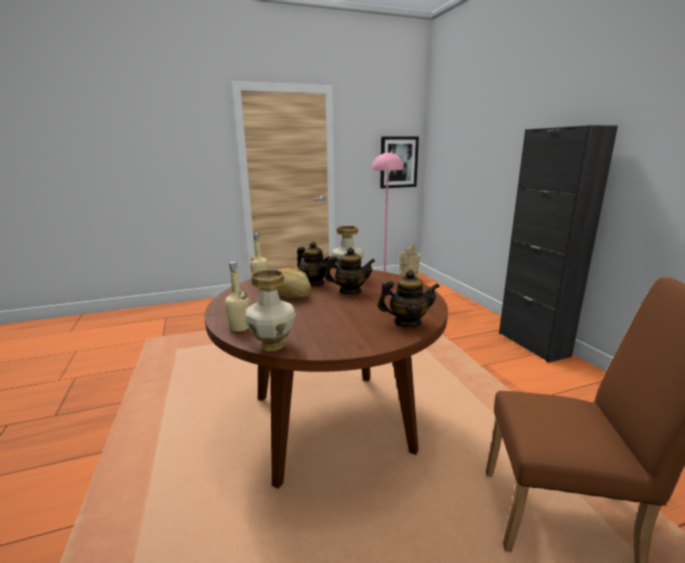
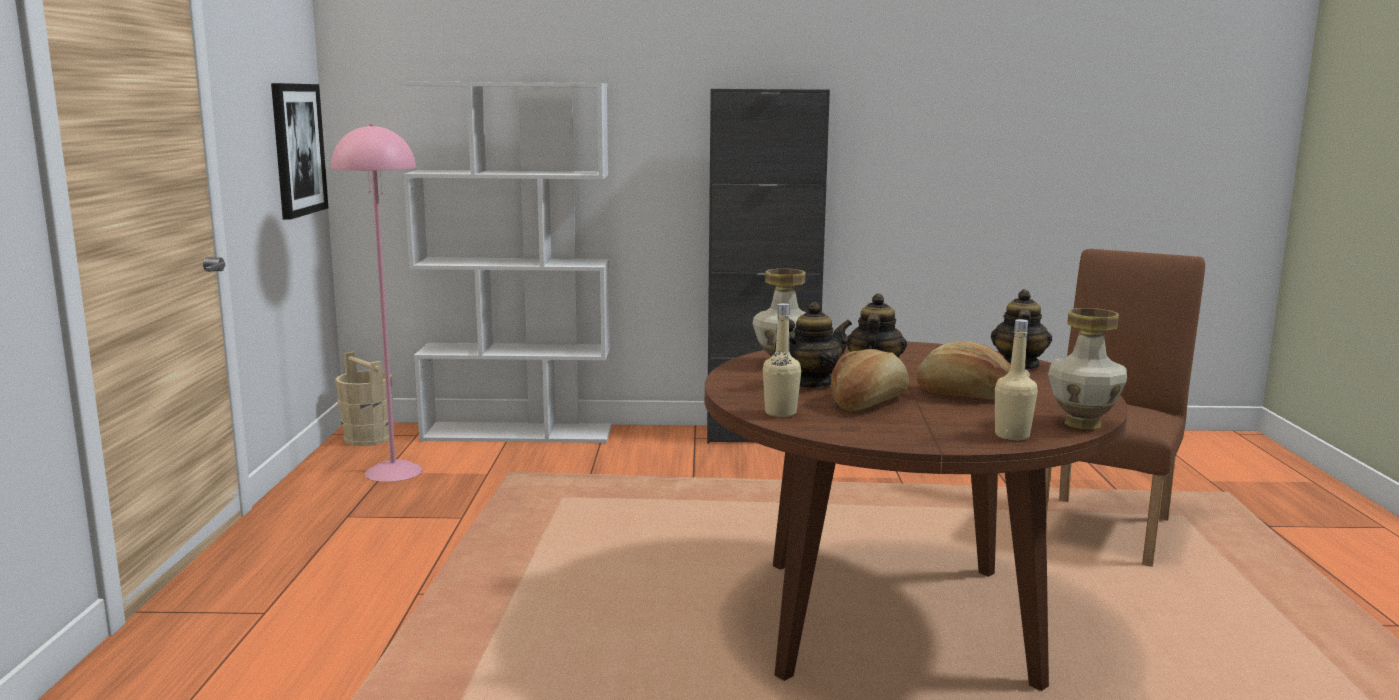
camera: 70 degrees left, 5 degrees down
(321, 313) = (964, 394): none -> bread
(449, 296) = (518, 433): none -> white bookcase

